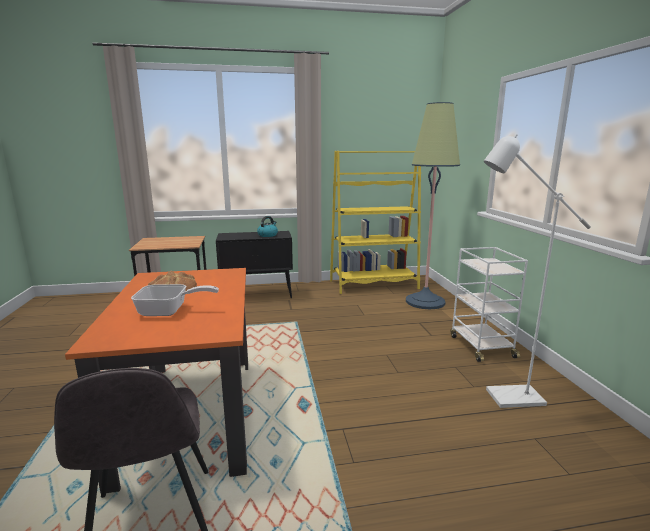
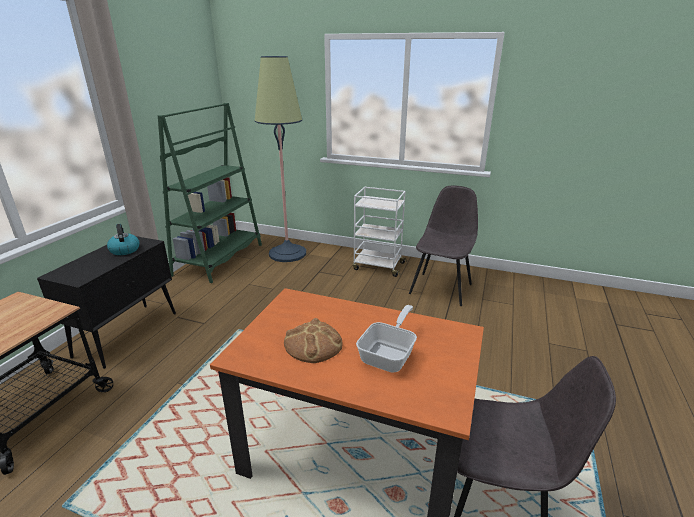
camera: 60 degrees left, 10 degrees up
(373, 285) = (219, 259): yellow bookcase -> green bookcase
(505, 398) = (441, 288): white floor lamp -> grey chair

